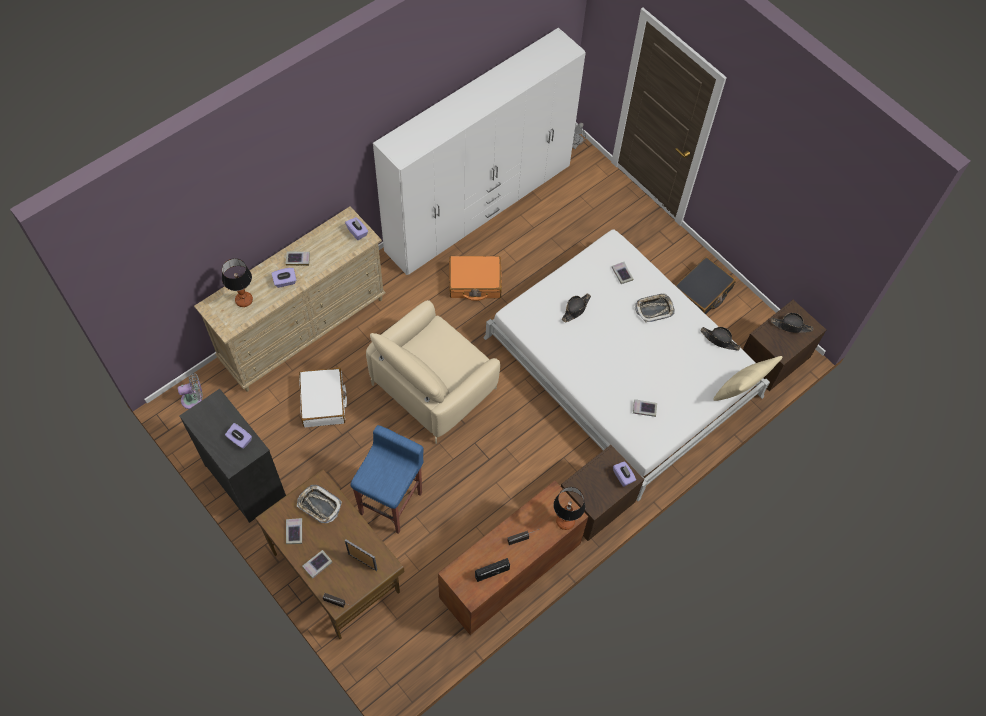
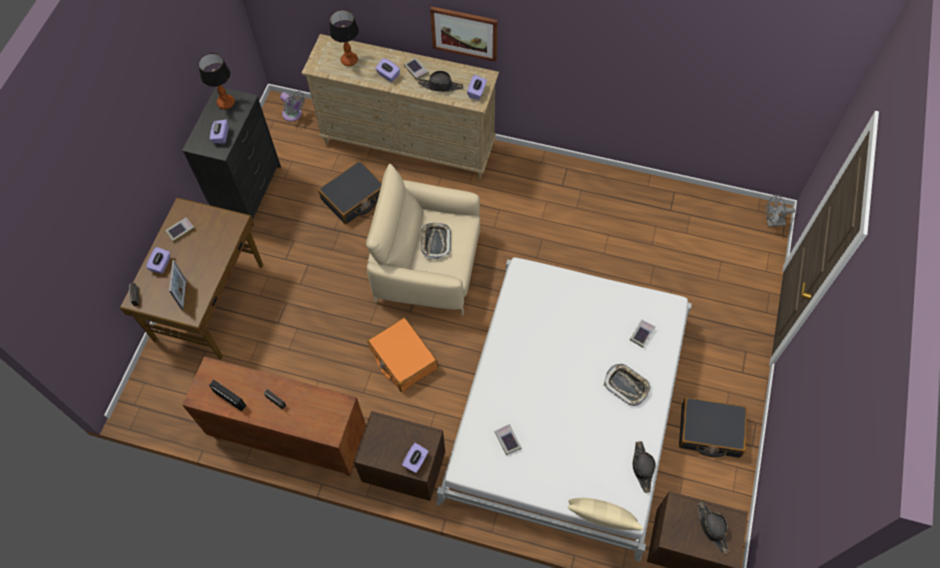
camera: 60 degrees right, 0 degrees up
(314, 198) = (464, 33): none -> picture
(317, 565) = (161, 264): book -> purple tissue box
(319, 505) = (215, 233): tray -> tray (435, 242)
(323, 401) = (354, 198): white suitcase -> black suitcase
(392, 502) = (297, 303): blue stool -> none
(475, 282) = (555, 234): orange suitcase -> orange suitcase (403, 359)
(479, 207) = (634, 190): white wardrobe -> none
(565, 521) = (319, 430): table lamp -> table lamp (226, 103)
(576, 309) = (570, 318): black hat -> black hat (440, 86)

